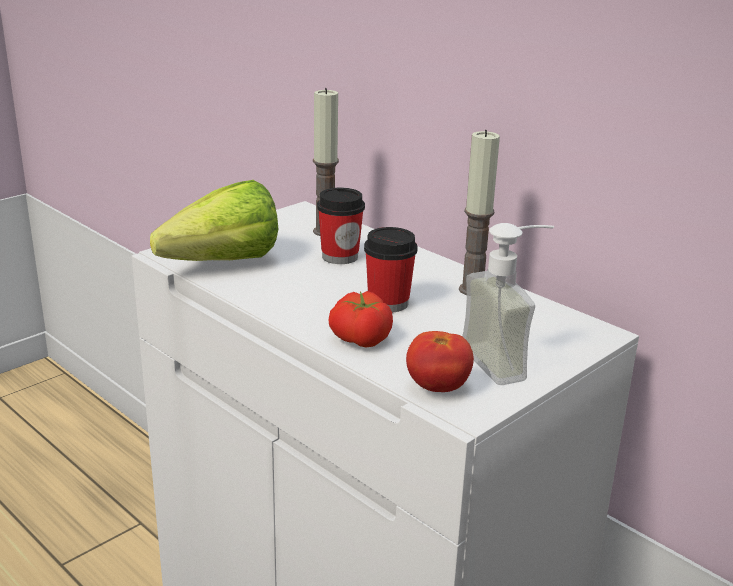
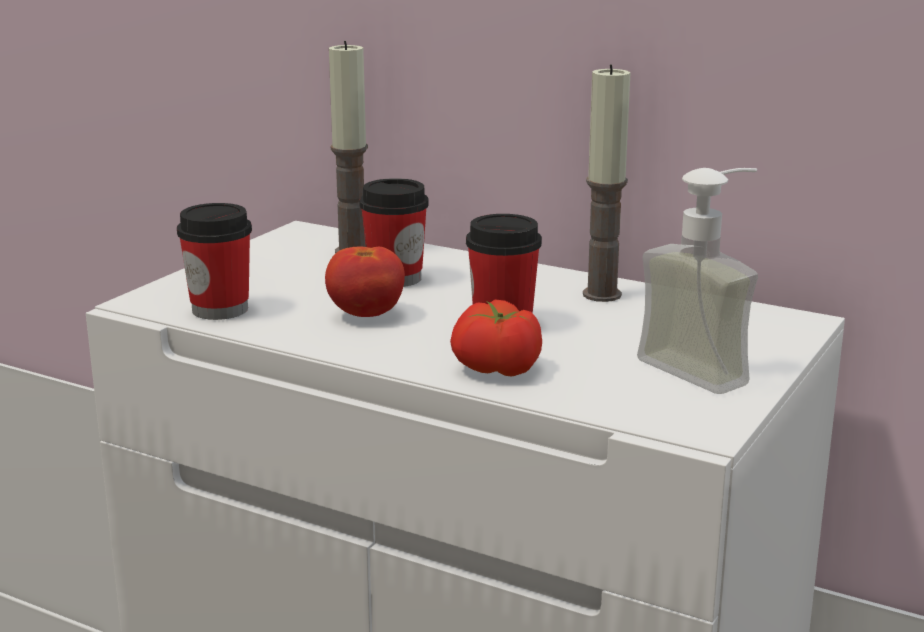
camera: 15 degrees left, 5 degrees down
(212, 265) = (220, 309): lettuce -> cup
(438, 387) = (642, 408): tomato -> tomato (366, 315)

